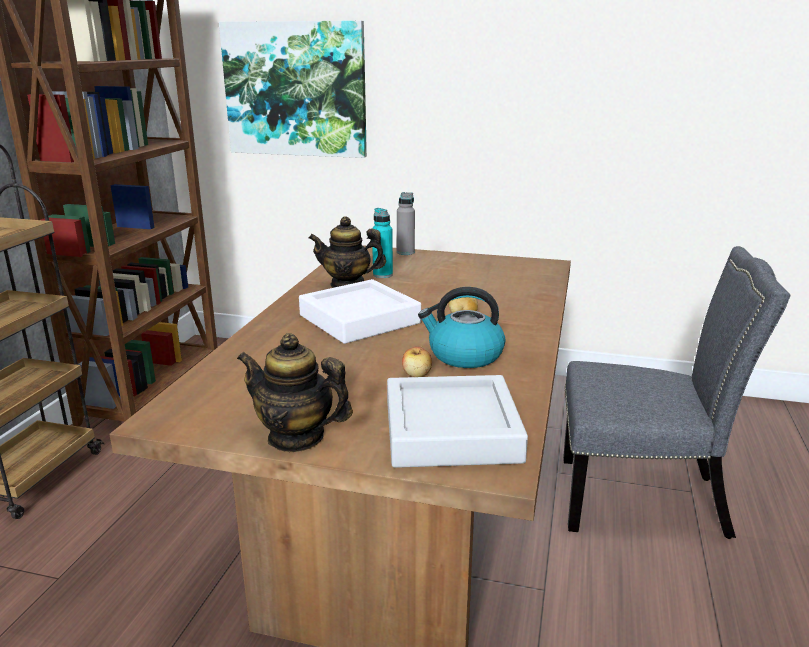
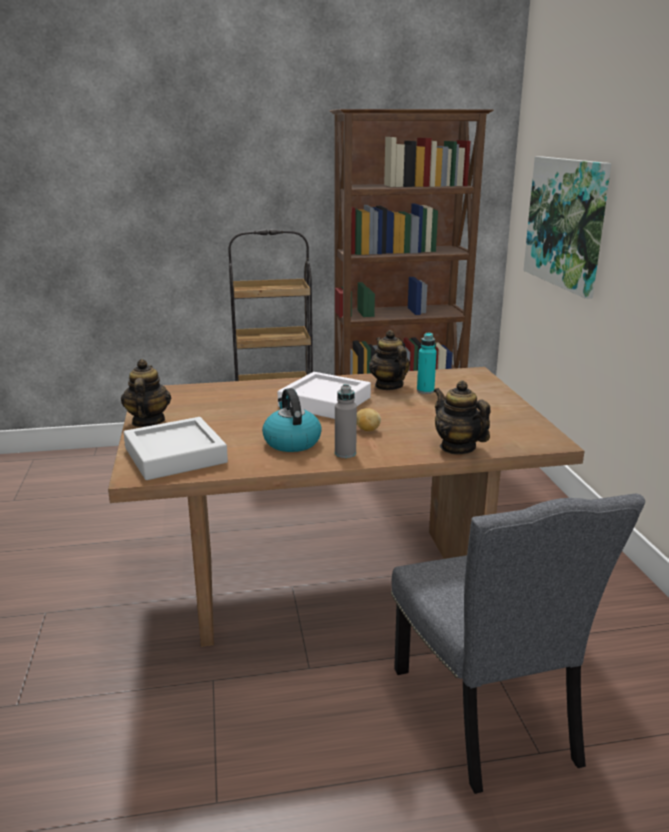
camera: 65 degrees right, 0 degrees up
(405, 252) = (494, 387): grey bottle -> grey bottle (345, 453)
(417, 375) = (247, 434): apple -> none
(537, 293) = (457, 447): none -> teapot

